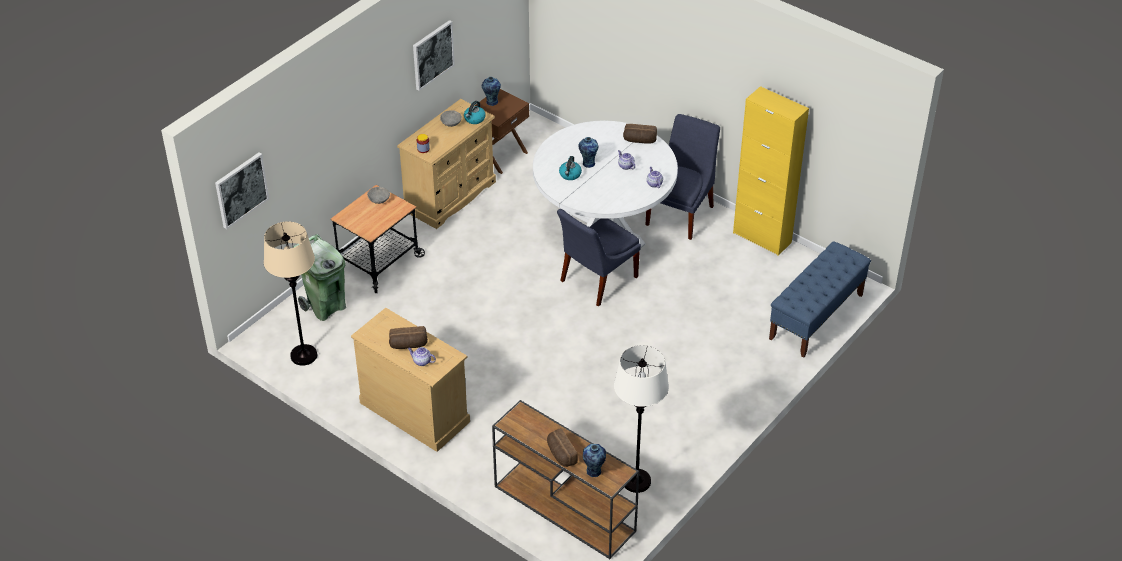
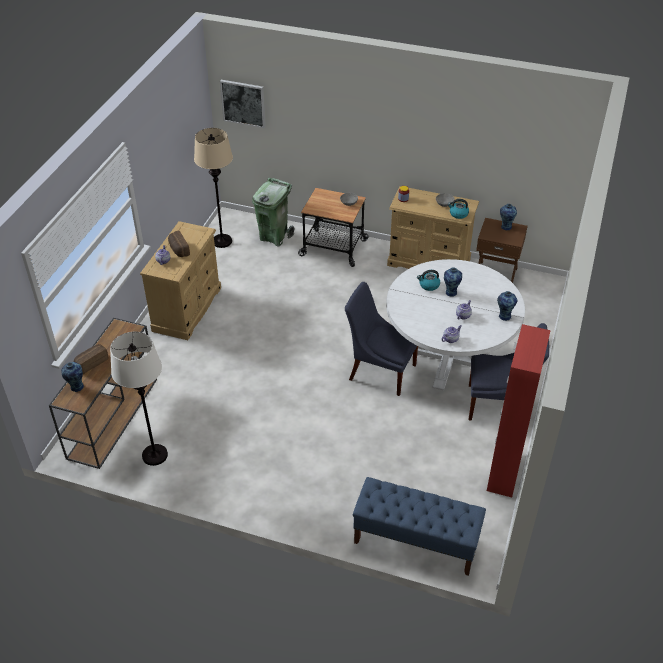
camera: 70 degrees right, 0 degrees up
(432, 54) = (457, 140): picture -> none
(639, 140) = (504, 316): bread -> vase
(762, 237) = (504, 472): yellow cabinet -> red cabinet

